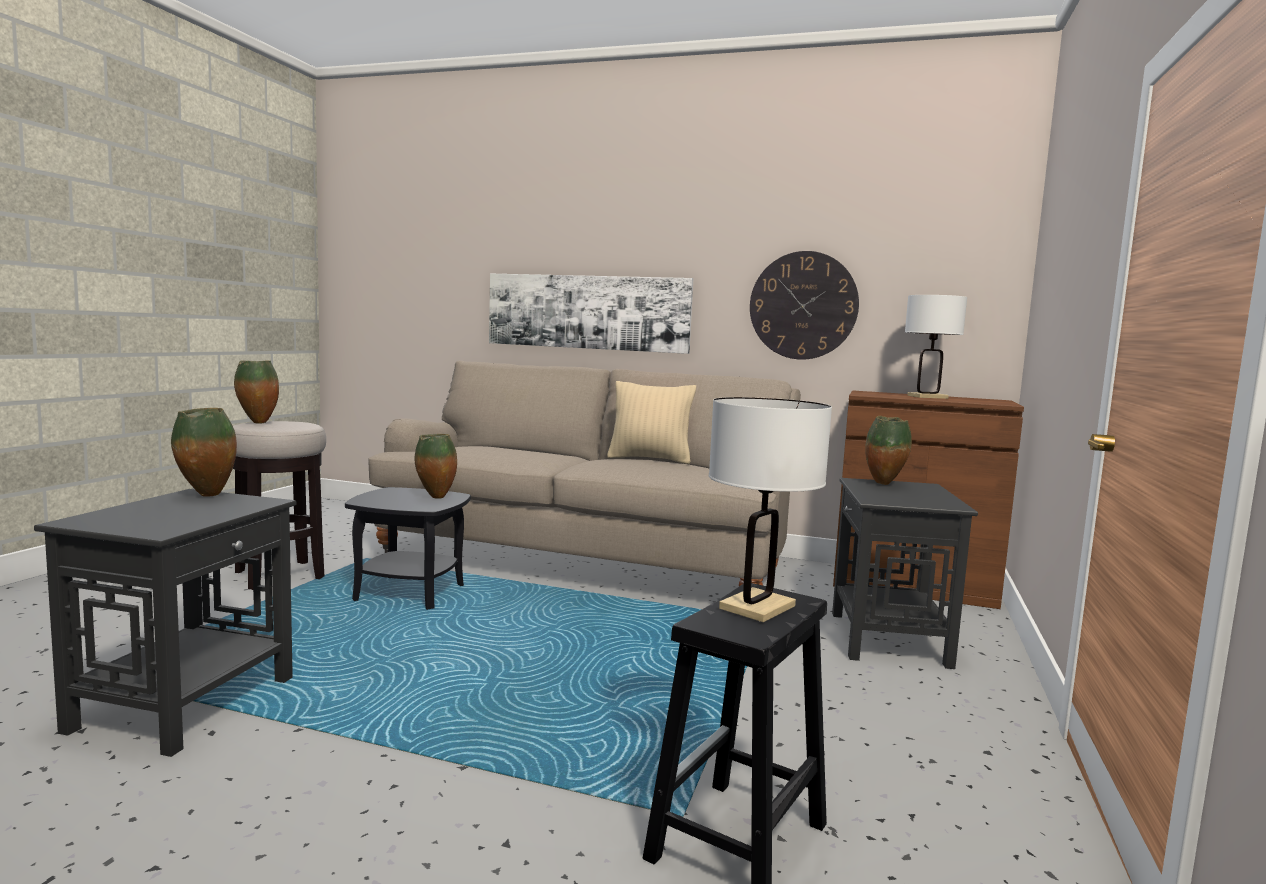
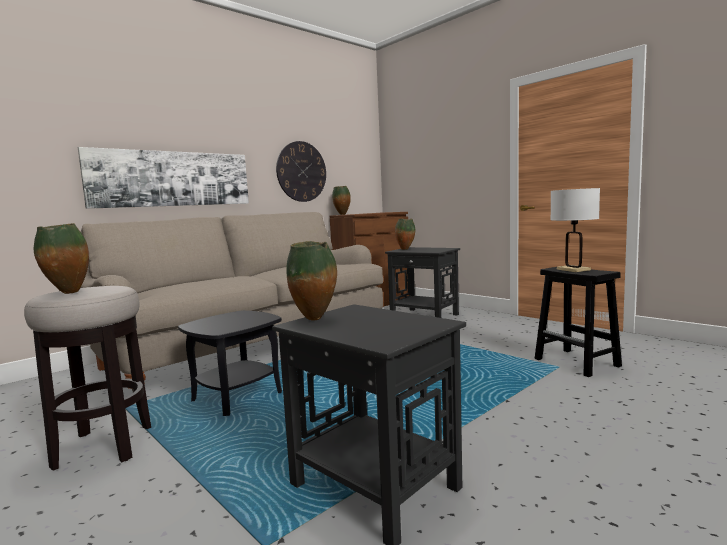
camera: 60 degrees left, 0 degrees up
(435, 497) = (240, 316): vase -> vase (342, 214)
(650, 459) = (285, 266): beige pillow -> none
(927, 397) = (368, 213): white table lamp -> none

